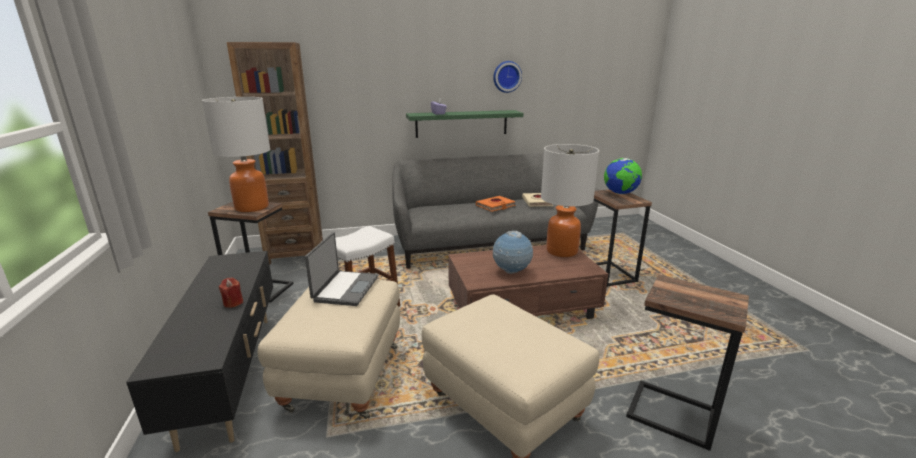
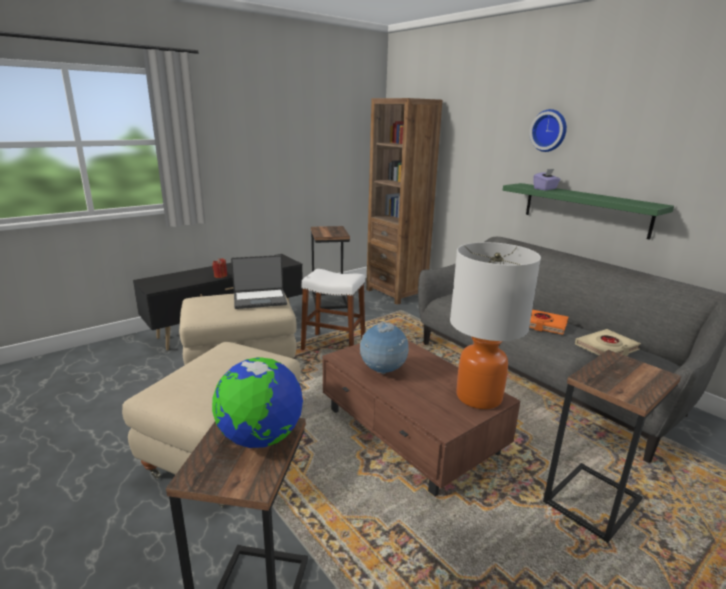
camera: 65 degrees right, 0 degrees up
(251, 207) = (330, 232): table lamp -> none
(506, 76) = (670, 150): wall clock -> wall clock (549, 130)
(620, 193) = (644, 377): globe -> globe (260, 438)

